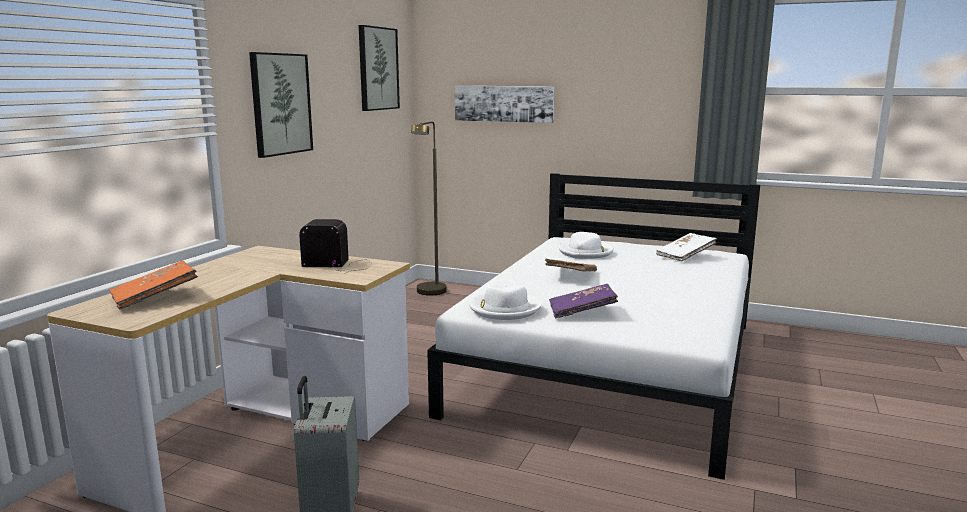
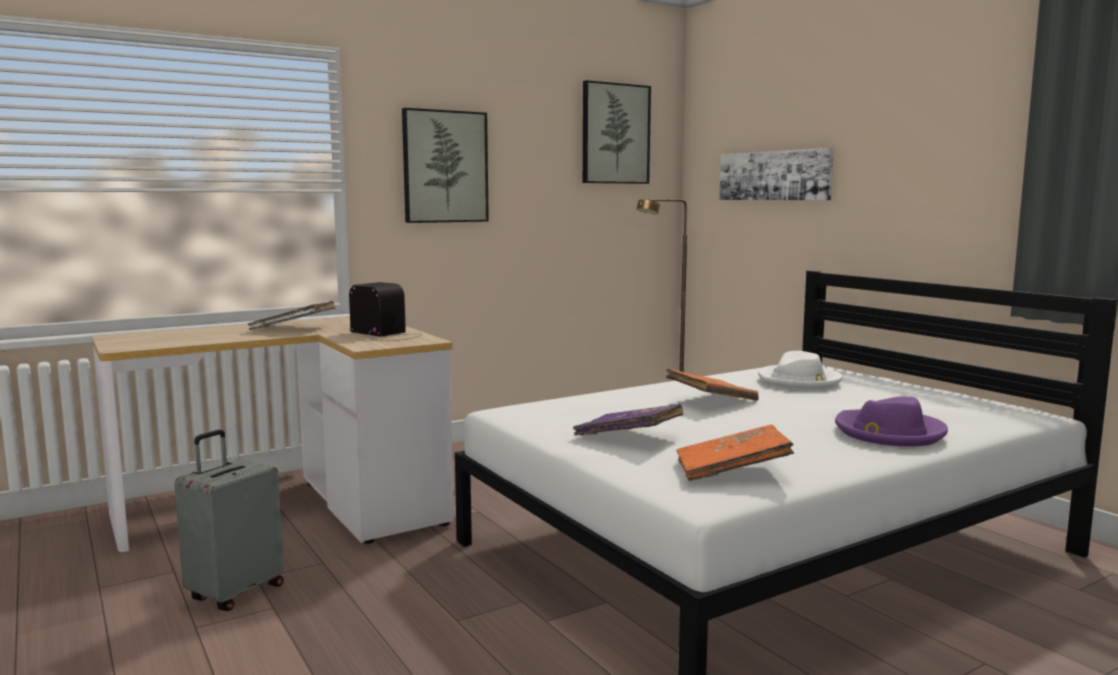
camera: 35 degrees right, 5 degrees down
(155, 298) = (182, 336): orange book -> orange book (731, 471)
(504, 309) = (545, 416): white hat -> none
(685, 256) = (943, 404): white book -> white book (294, 329)
(695, 279) = (888, 432): none -> purple hat

